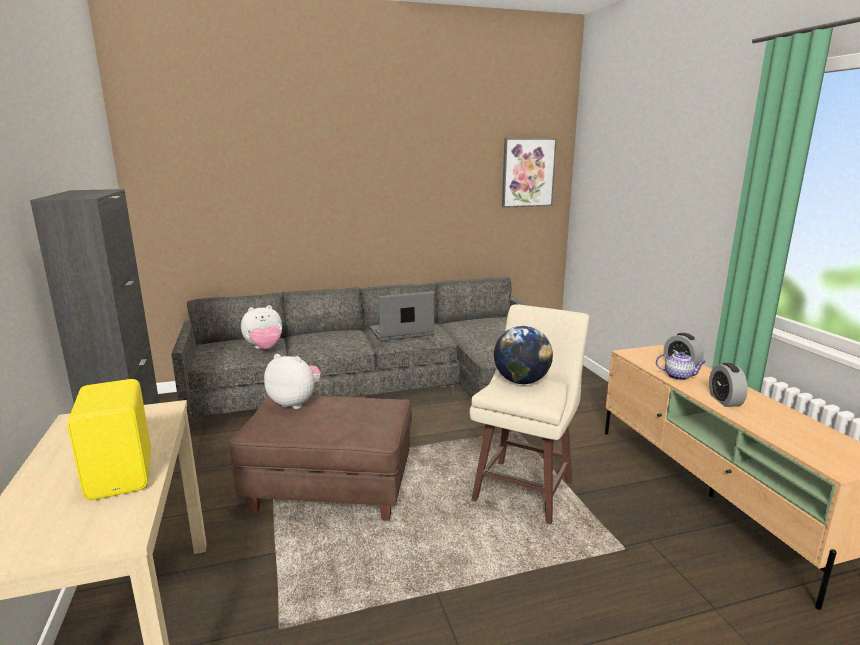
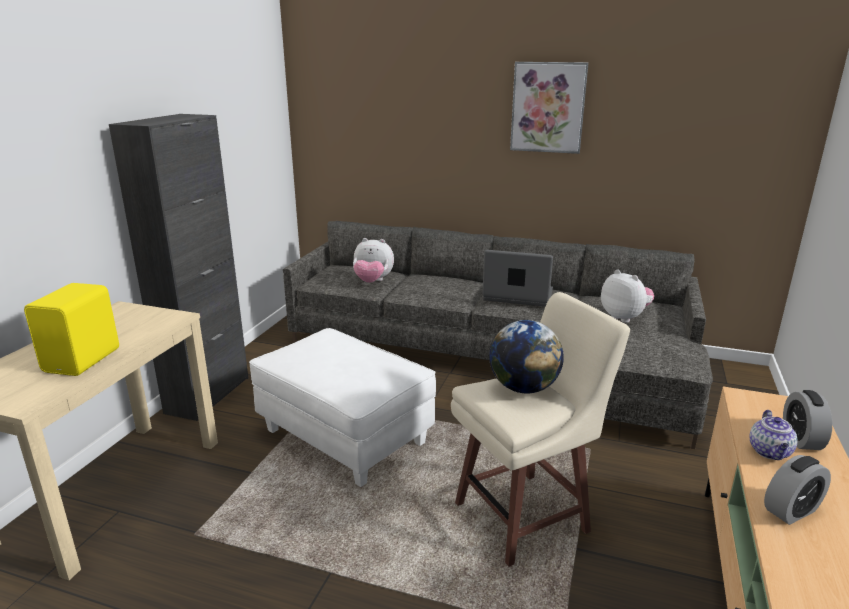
camera: 35 degrees right, 5 degrees up
(295, 403) = (329, 342): plush toy -> plush toy (624, 317)
(330, 490) = (345, 437): brown ottoman -> white ottoman
(528, 172) = (749, 113): picture -> picture (548, 107)
(678, 376) = (770, 452): teapot -> teapot turned 45 degrees clockwise
(724, 400) = (791, 510): alarm clock -> alarm clock turned 150 degrees counterclockwise

